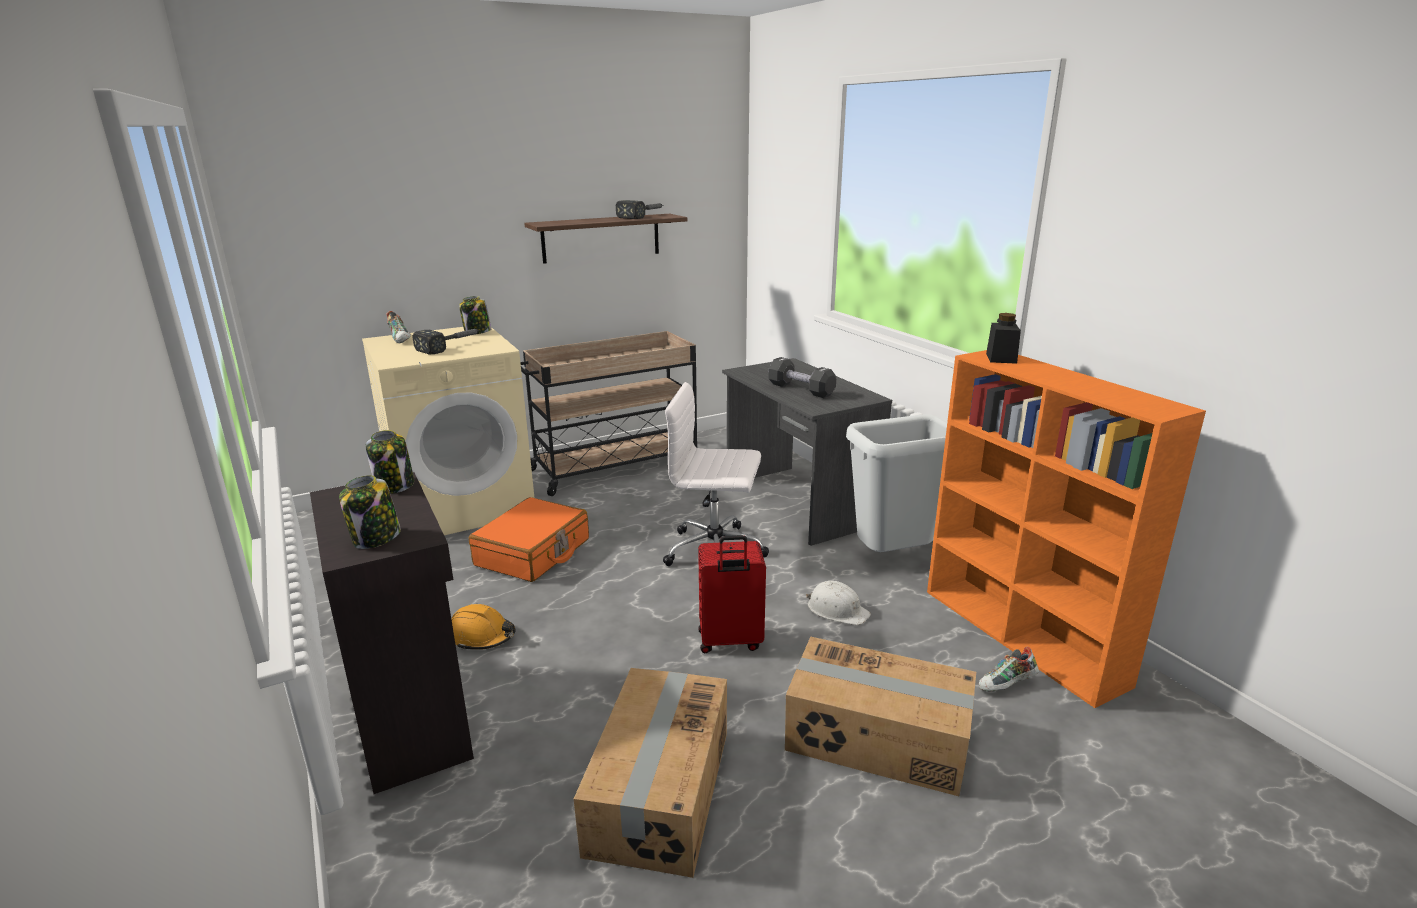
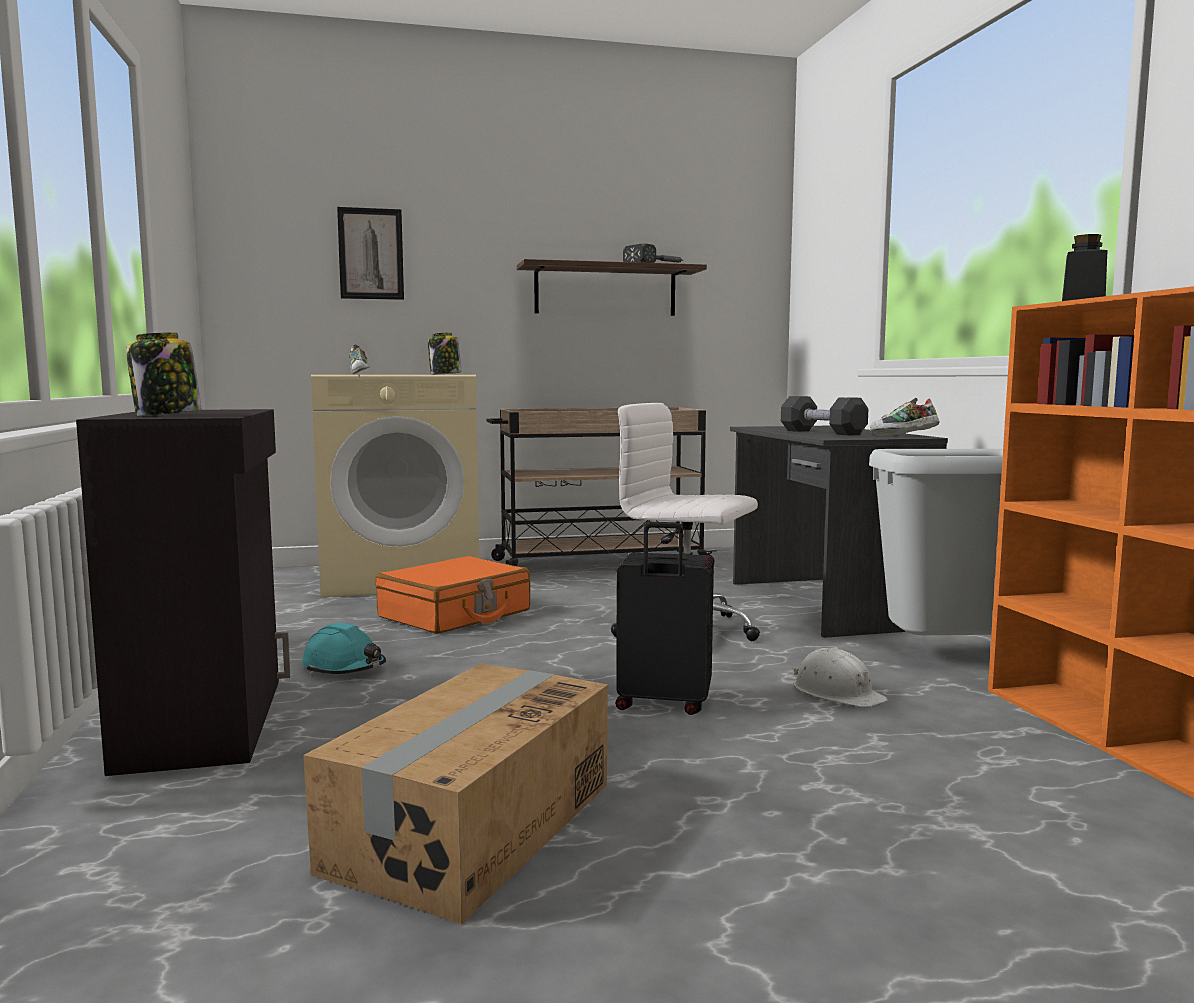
camera: 15 degrees right, 15 degrees down
(392, 224) = (371, 254): none -> picture
(395, 485) = (240, 409): jar -> none
(452, 345) = (408, 374): hammer -> none
(482, 636) = (344, 668): orange hard hat -> turquoise hard hat
(730, 641) = (663, 704): red suitcase -> black suitcase
(877, 739) = (847, 820): cardboard box -> none
(1007, 686) = (1100, 793): shoe -> shoe (903, 436)

